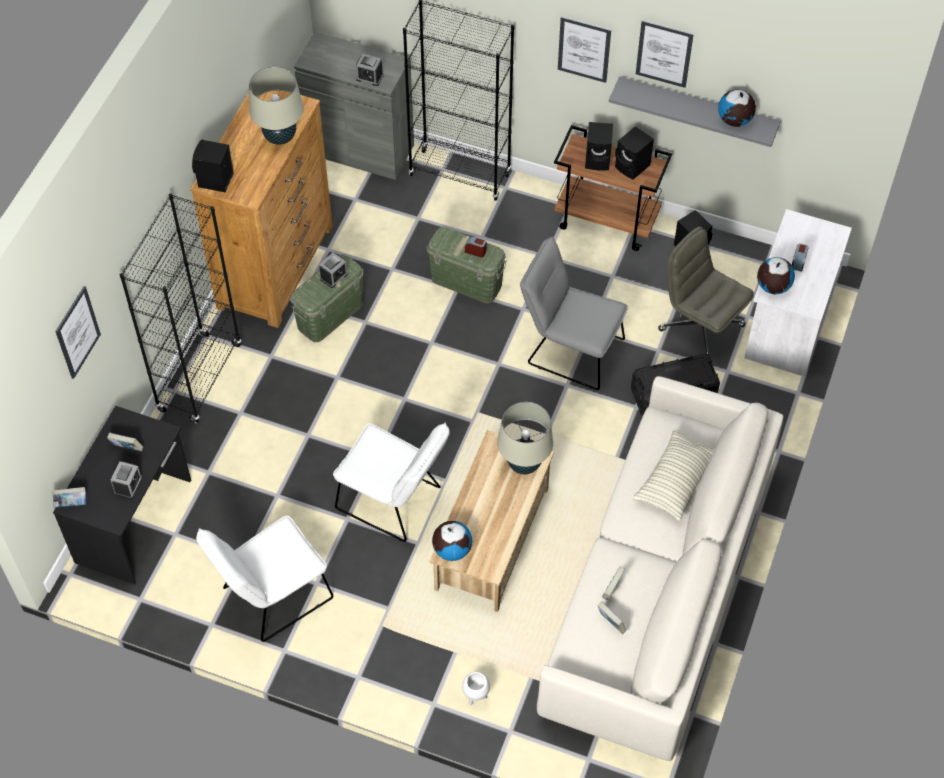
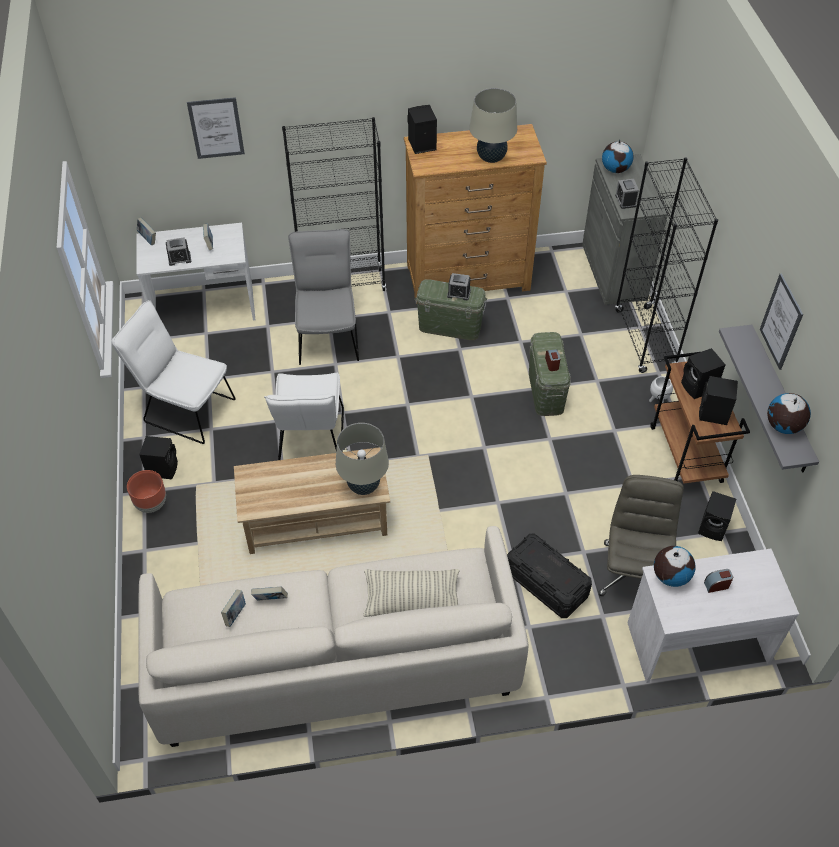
camera: 60 degrees right, 5 degrees down
(135, 521) = (204, 308): black desk -> white desk
(339, 647) = (163, 468): none -> black speaker
(379, 675) = (151, 504): none -> brown planter
(452, 549) = (252, 475): globe -> globe (615, 169)
(475, 697) = (164, 575): white planter -> white planter (657, 401)
(569, 349) = (535, 487): grey chair -> grey chair (328, 334)
(584, 49) = (744, 279): picture -> none

